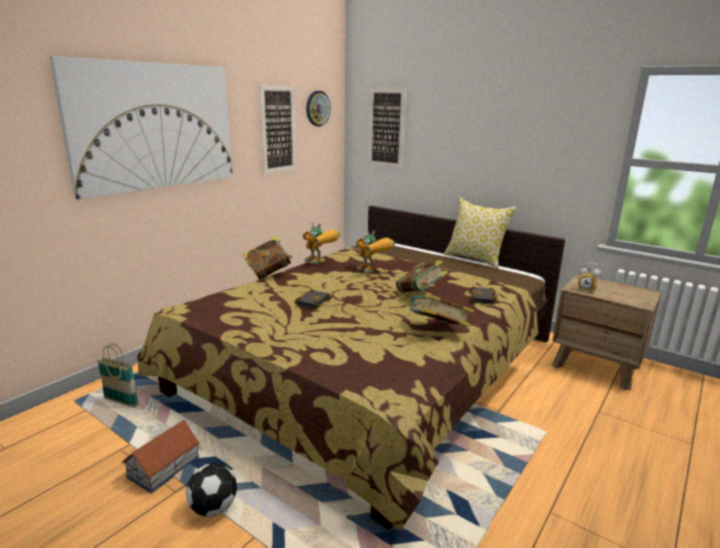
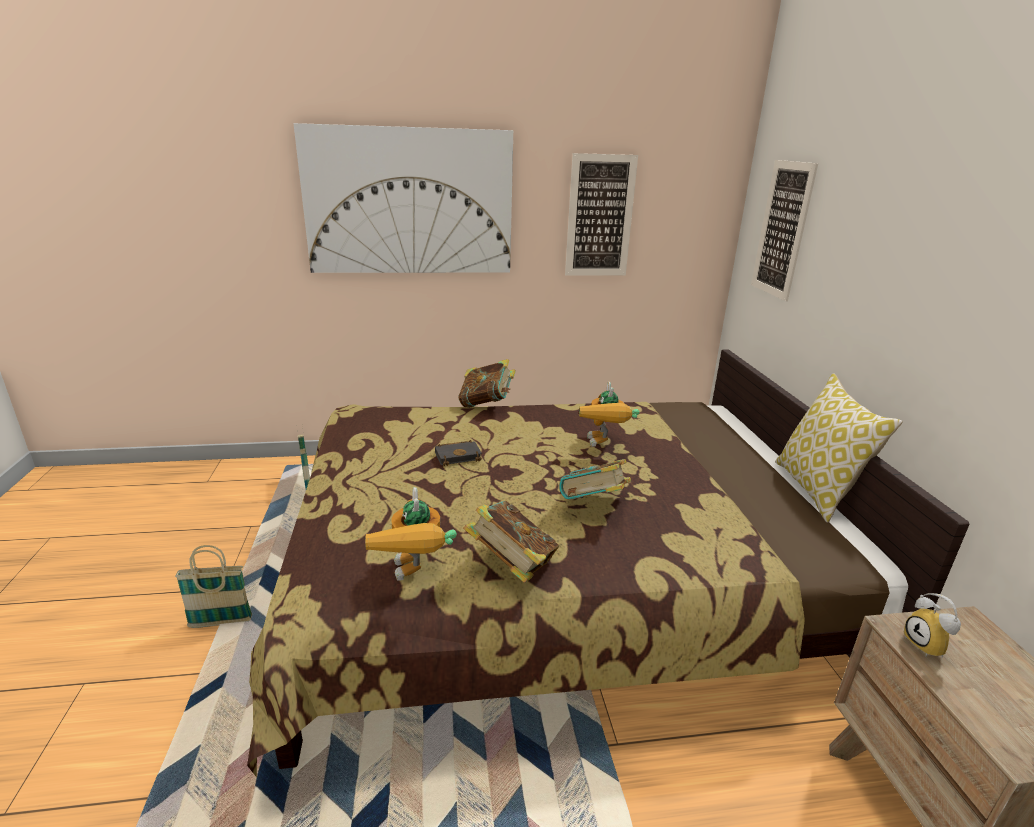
camera: 45 degrees right, 5 degrees up
(163, 467) = (247, 561): toy house -> none
(213, 507) = (221, 622): football -> basket
(317, 108) = (683, 189): wall clock -> none
(320, 262) = (568, 409): toy robot -> toy robot (415, 577)
(483, 299) = (675, 557): black book -> none

